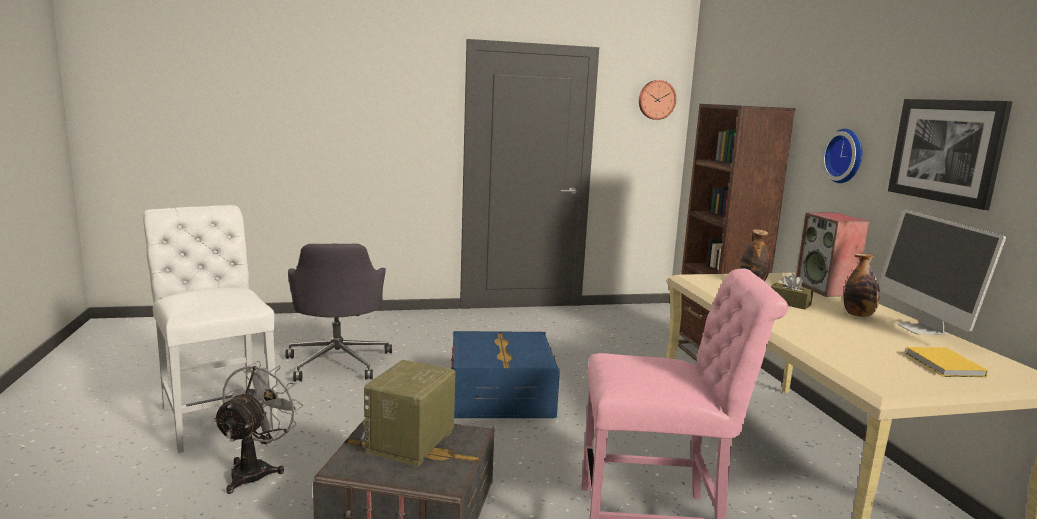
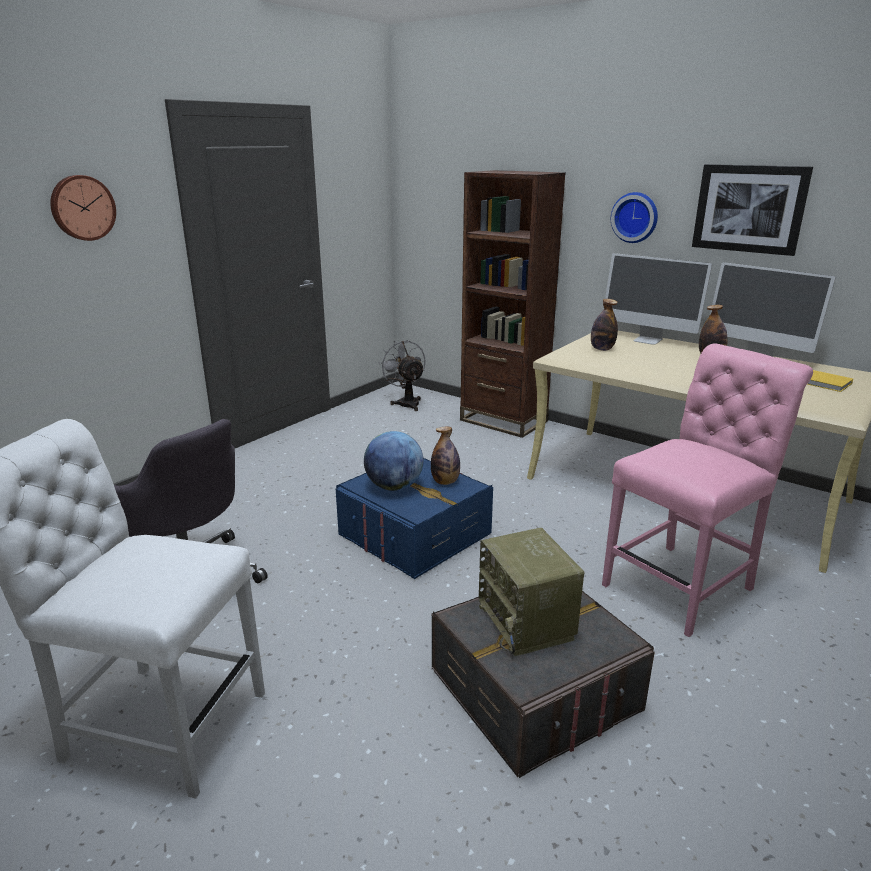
camera: 40 degrees left, 10 degrees up
(256, 470) = (326, 751): grey fan -> grey fan (406, 403)
(487, 345) = (394, 487): none -> globe
(528, 355) = (445, 482): none -> bottle
(656, 100) = (366, 165): wall clock -> wall clock (82, 208)
(789, 303) = (660, 361): brown tissue box -> none
(826, 289) = (648, 340): speaker -> monitor

